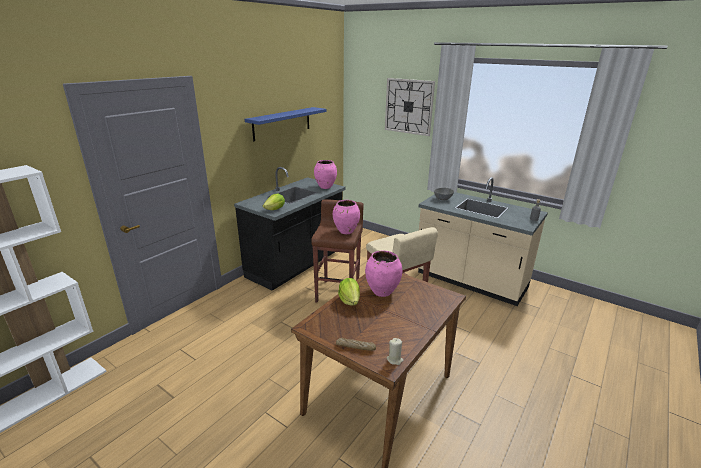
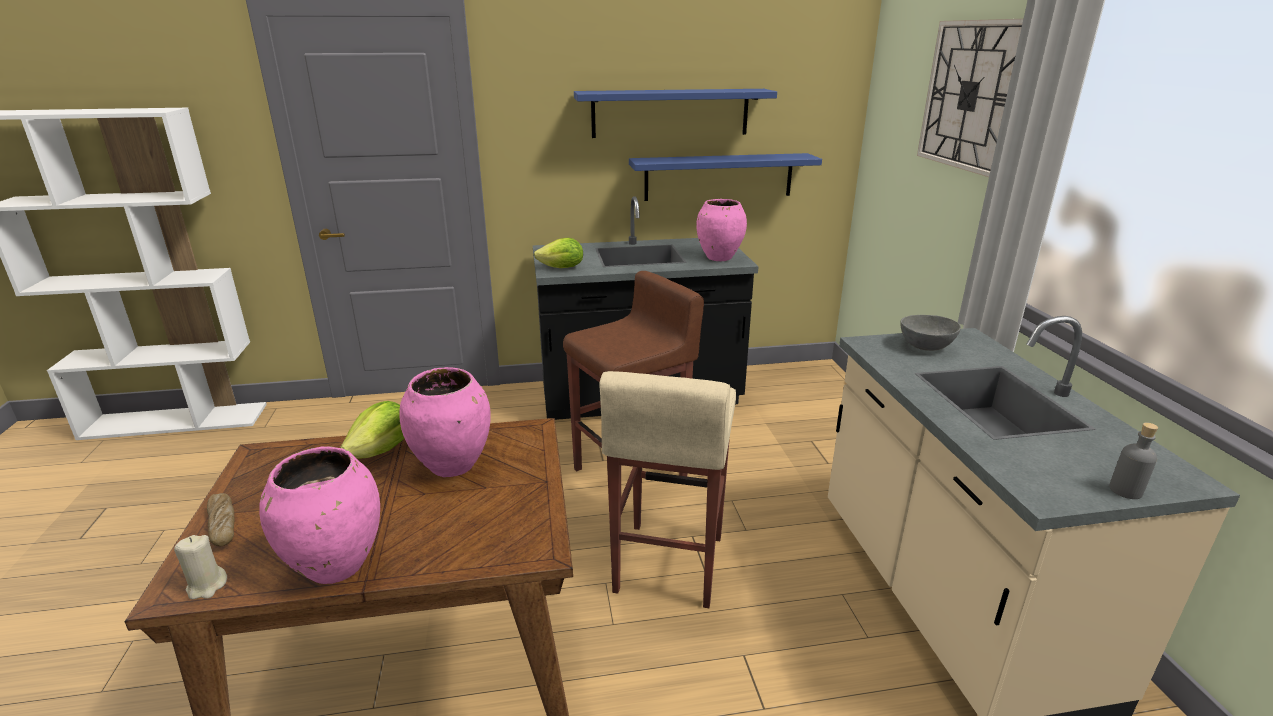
camera: 45 degrees right, 0 degrees up
(301, 150) = (719, 177): none -> blue shelf
(346, 231) = (635, 345): pink vase -> pink vase (335, 567)

